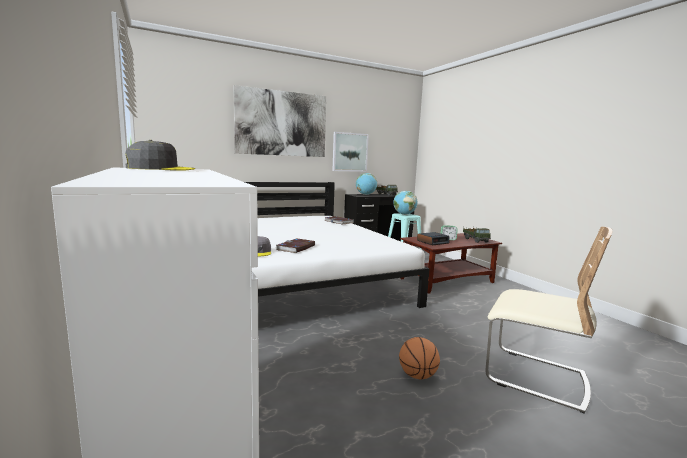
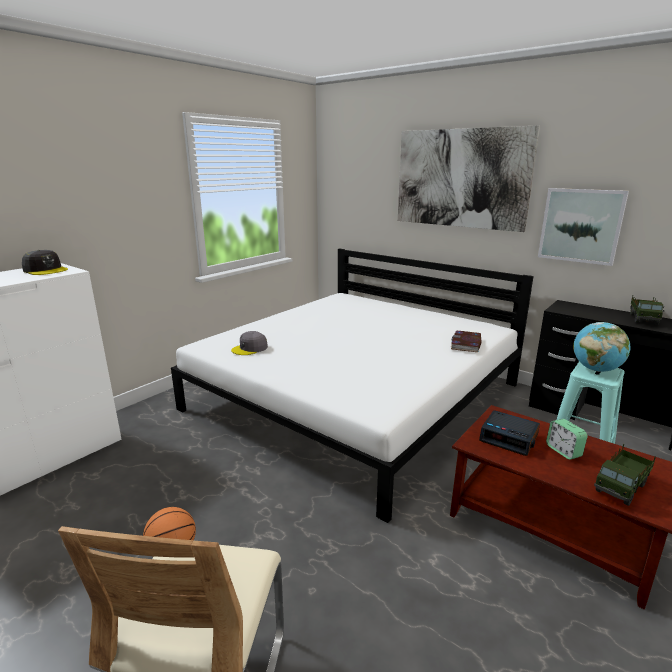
camera: 65 degrees right, 10 degrees up
(296, 248) = (287, 358): book -> none
(366, 194) = (590, 309): globe -> none

